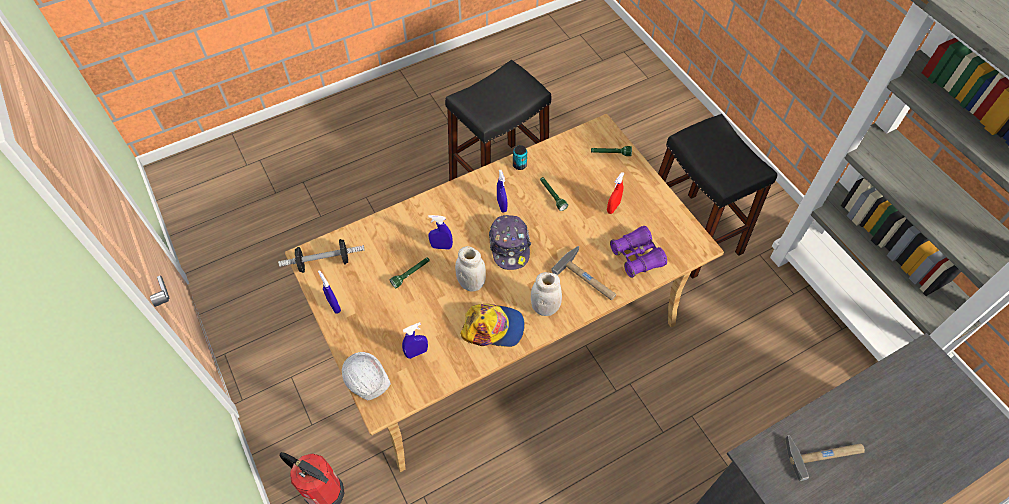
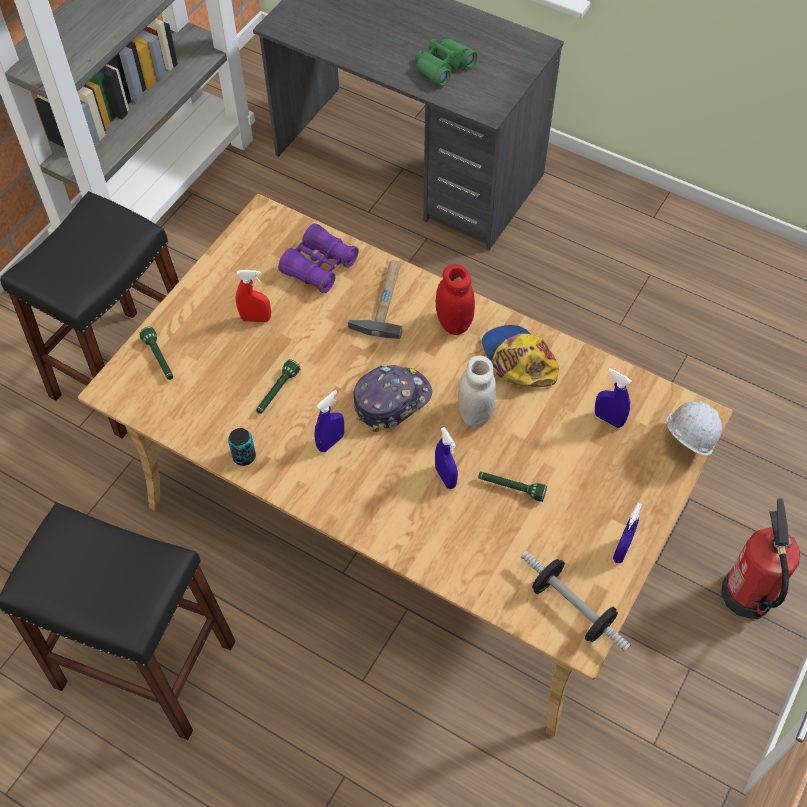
camera: 120 degrees left, 0 degrees up
(545, 307) = (454, 323): white jar -> red jar
(824, 453) = (443, 67): hammer -> green binoculars

